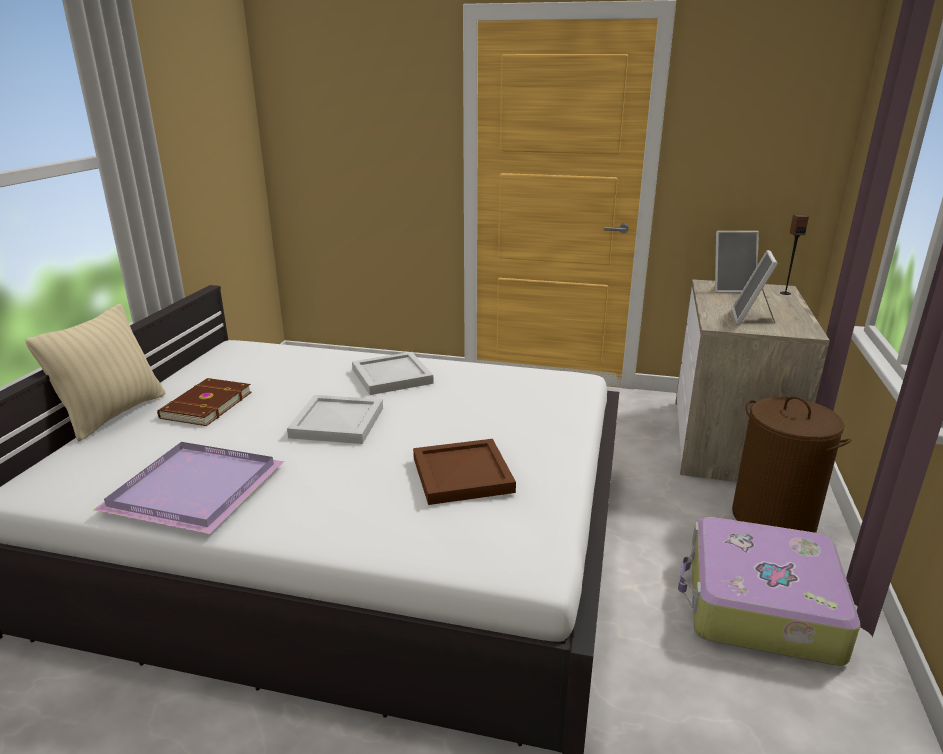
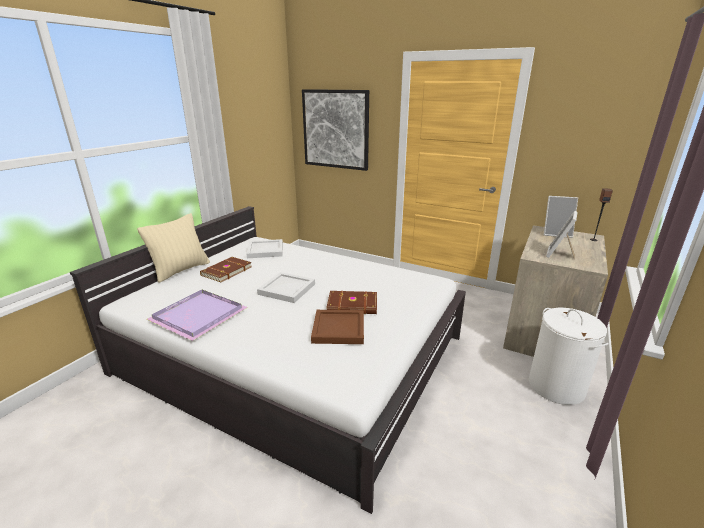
camera: 15 degrees right, 0 degrees up
(346, 139) = (335, 129): none -> picture
(391, 377) = (328, 266): white tray -> white tray (265, 250)
(465, 434) = (352, 305): none -> brown book
(759, 605) = (524, 441): suitcase -> none
(774, 519) = (556, 386): brown laundry basket -> white laundry basket

